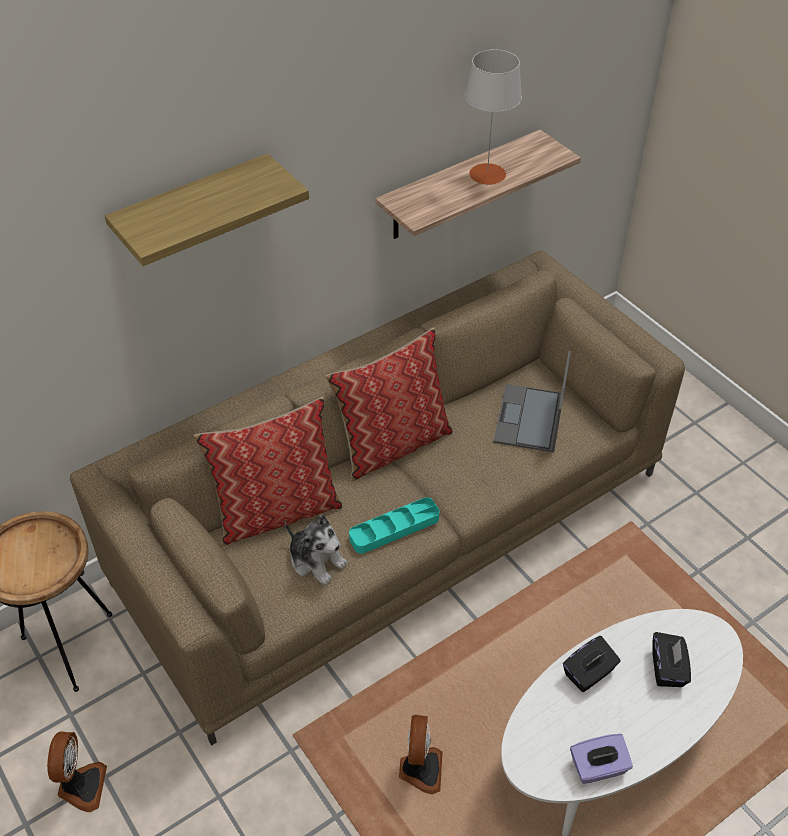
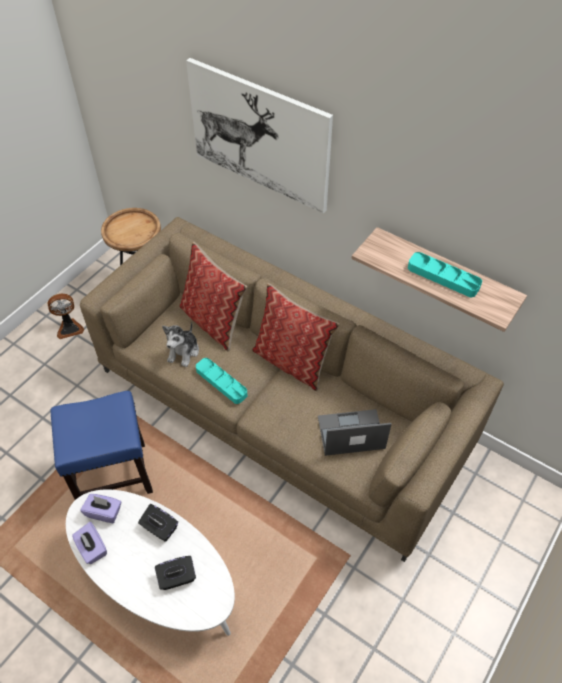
camera: 70 degrees right, 5 degrees up
(193, 211) = (259, 135): shelf -> picture
(420, 770) = (114, 475): fan -> blue stool
(487, 174) = (443, 277): grey table lamp -> turquoise tray
(543, 741) = (104, 512): none -> purple tissue box

